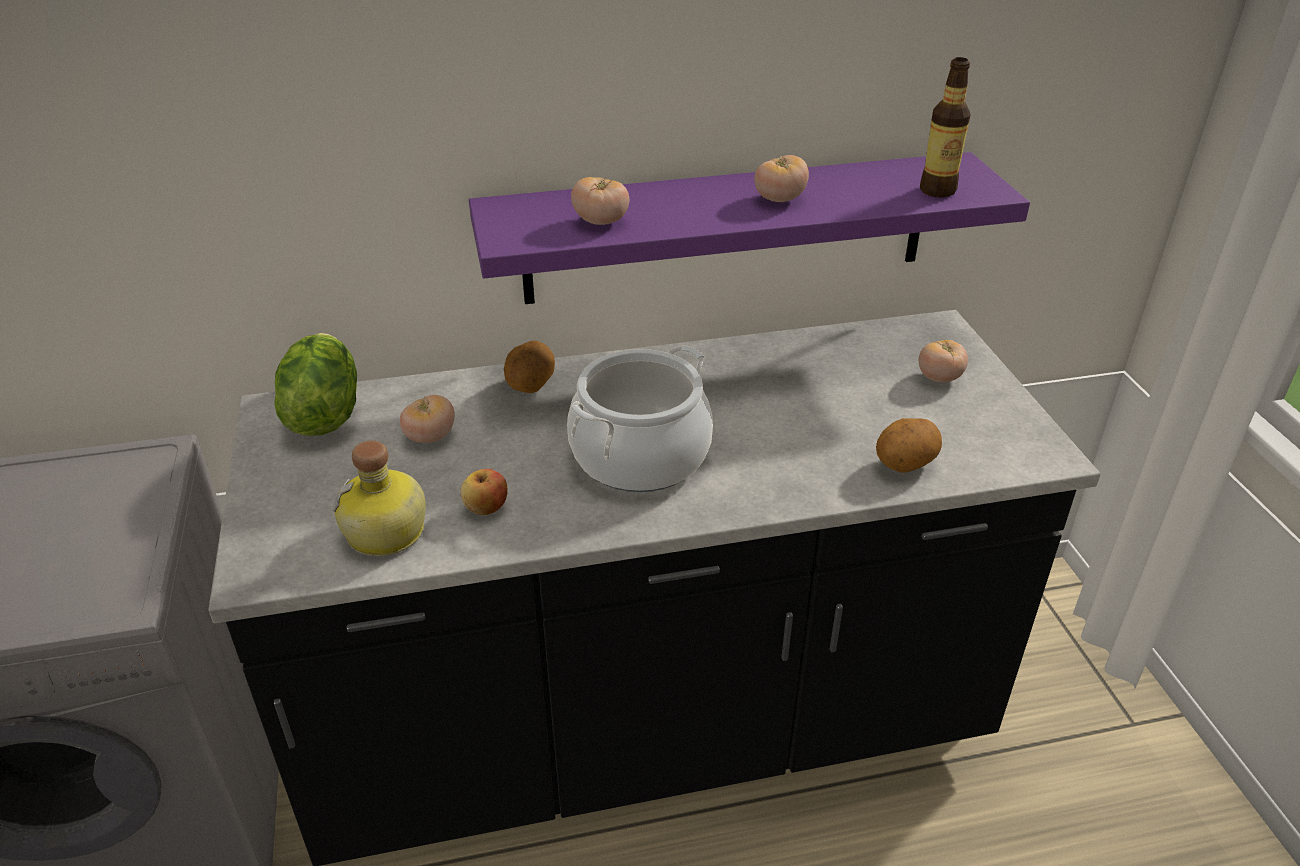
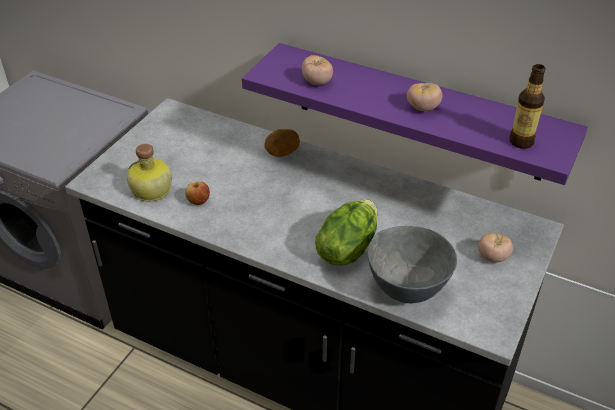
camera: 40 degrees right, 5 degrees up
(322, 414) = (186, 122): lettuce -> lettuce (346, 248)
(430, 437) = (214, 156): tomato -> none
(639, 455) = (288, 213): cooking pot -> none
(904, 464) = (407, 290): potato -> grey bowl

